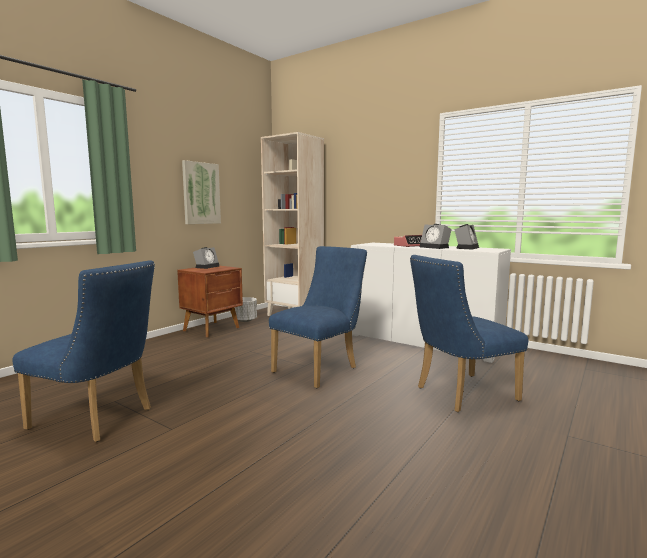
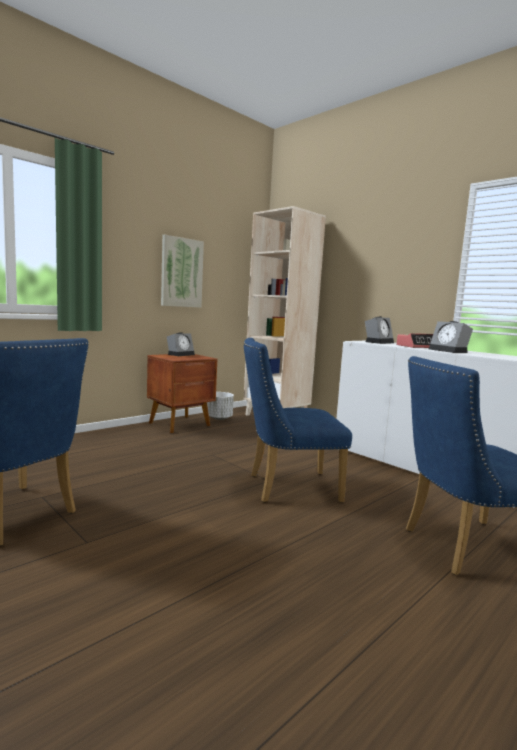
camera: 10 degrees right, 0 degrees up
(320, 369) = (286, 487): blue chair -> blue chair turned 150 degrees counterclockwise
(466, 248) = (491, 354): alarm clock -> alarm clock (378, 342)

